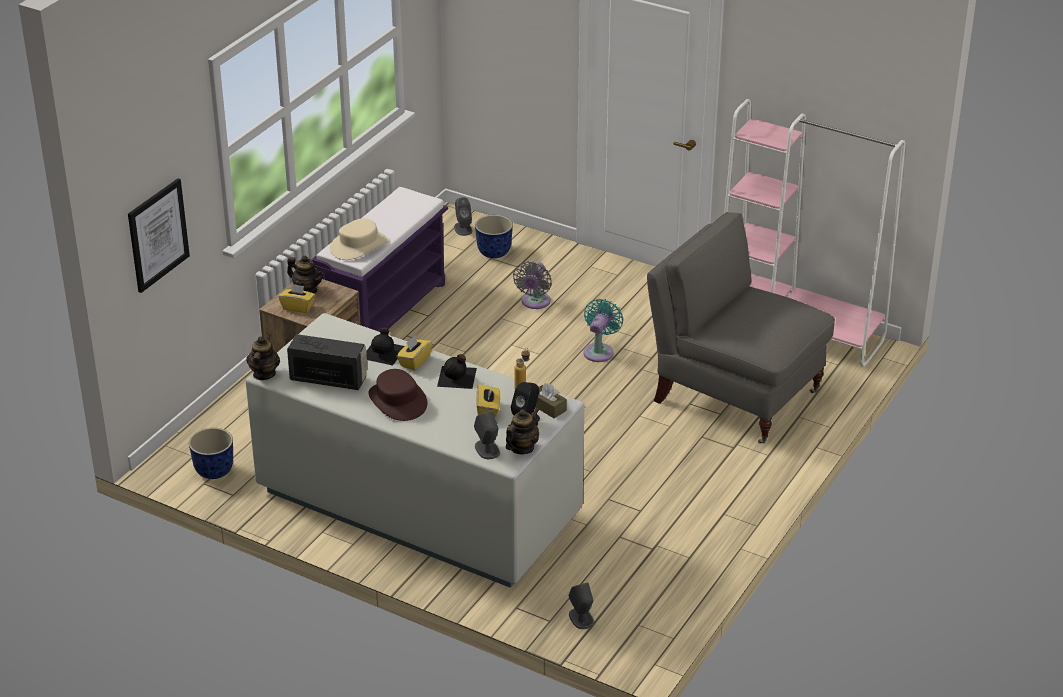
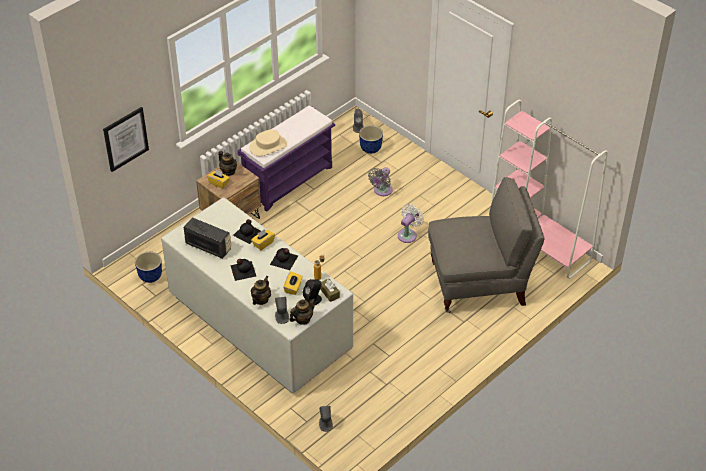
camera: 15 degrees right, 10 degrees up
(264, 374) = (172, 236): teapot -> teapot (261, 299)
(397, 401) = (242, 270): brown hat -> black bottle
(599, 351) = (408, 234): turquoise fan -> white fan
(735, 396) = (479, 284): grey armchair -> grey armchair turned 120 degrees clockwise

